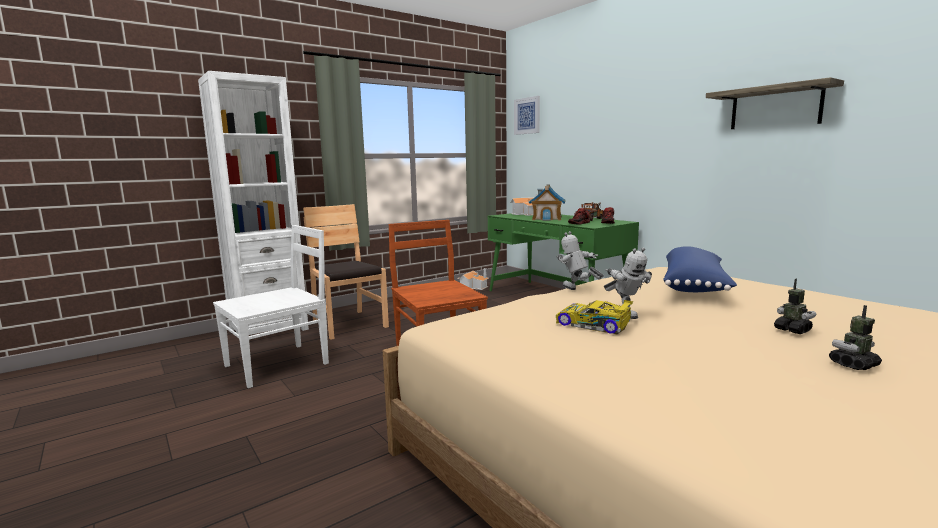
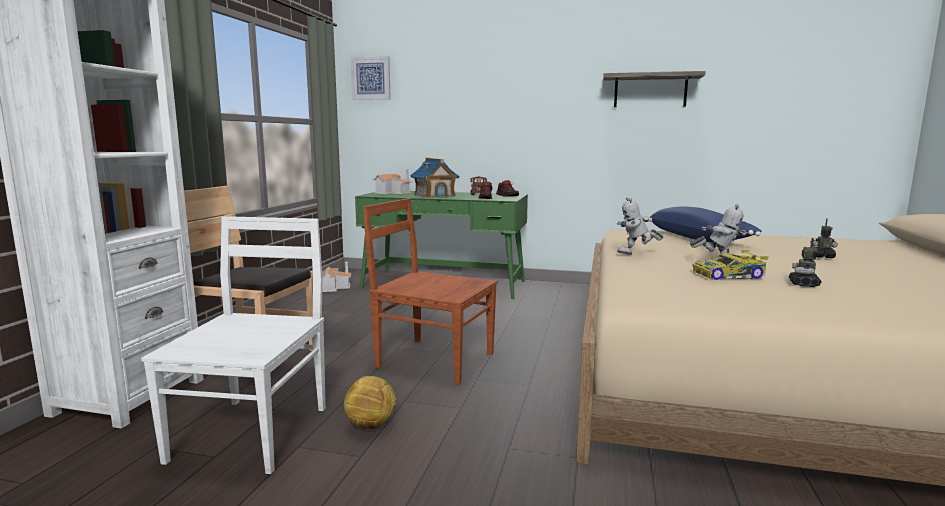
camera: 40 degrees left, 0 degrees up
(330, 381) = (371, 425): none -> football
(853, 364) = (891, 269): toy robot -> toy robot (803, 284)

